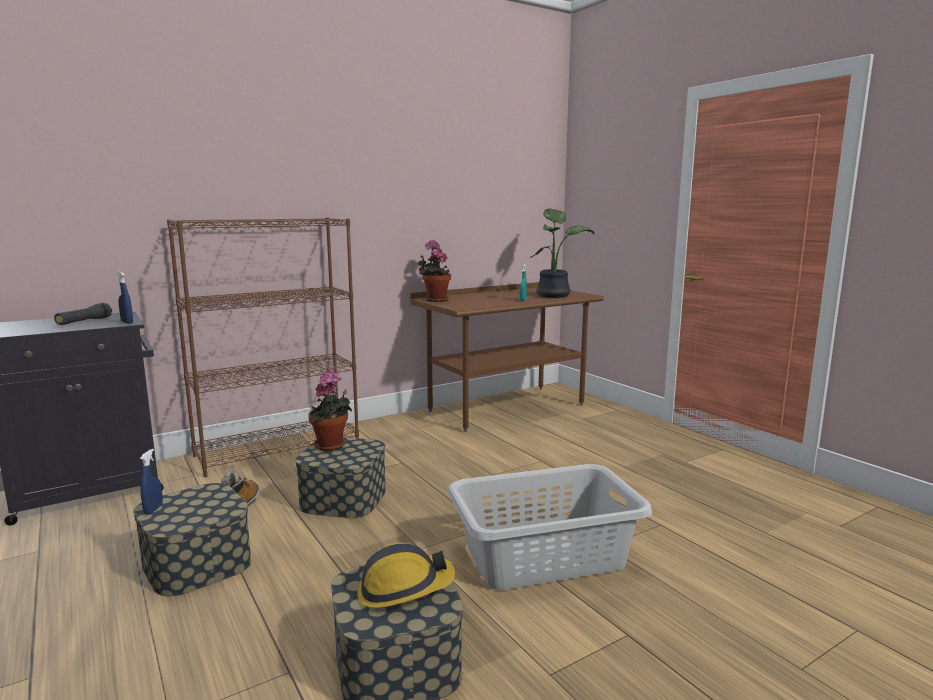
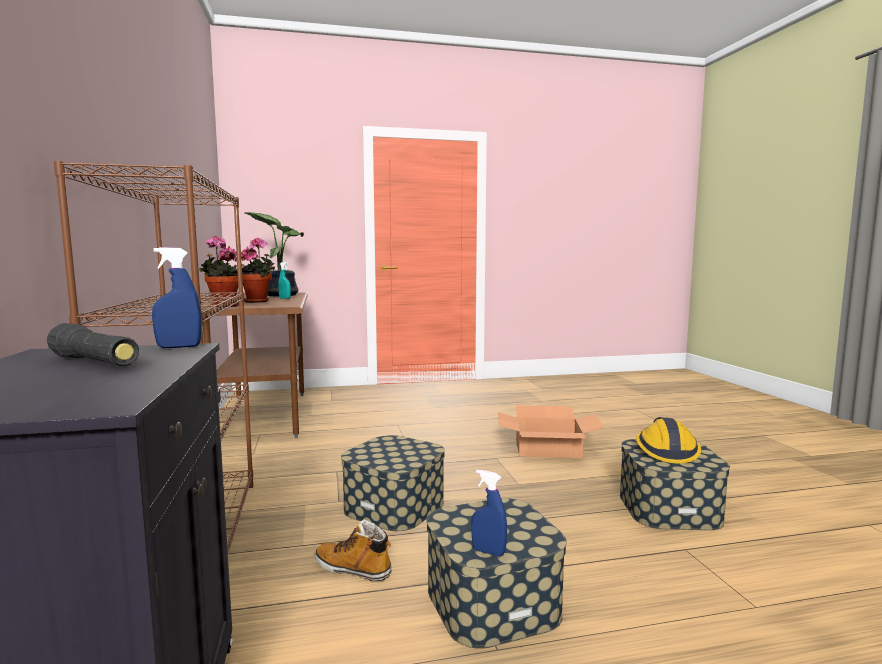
camera: 70 degrees left, 5 degrees down
(332, 446) = (373, 454): potted plant -> potted plant (258, 301)
(545, 556) = (547, 448): grey laundry basket -> cardboard box

